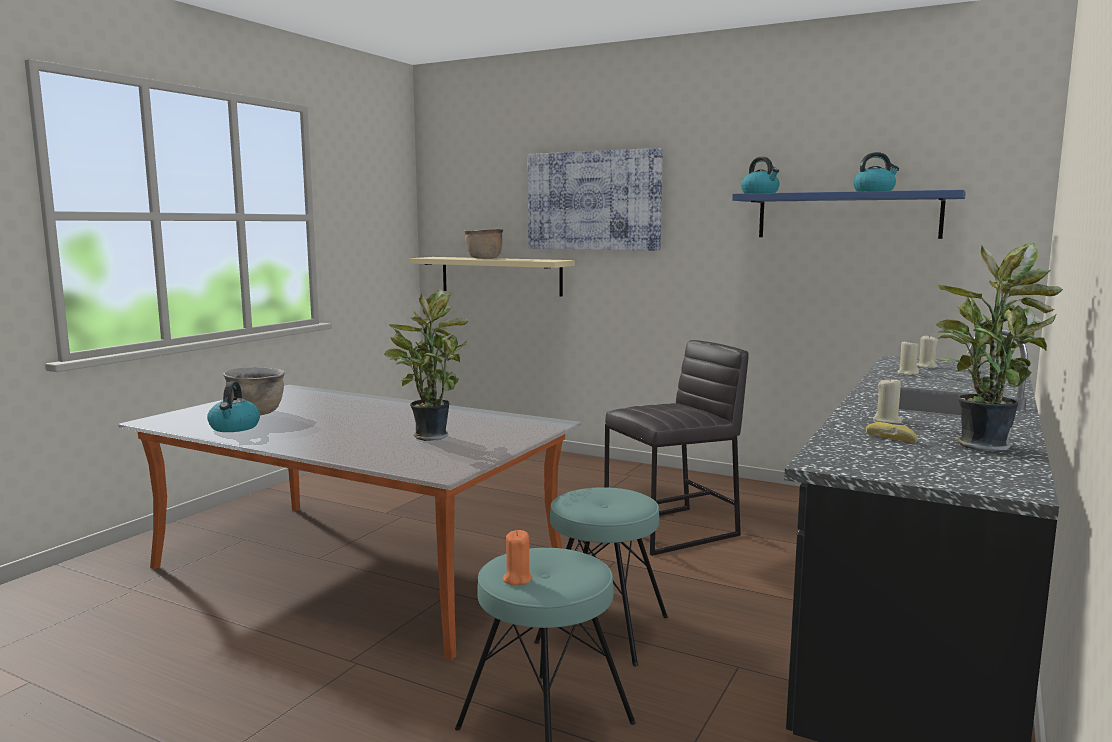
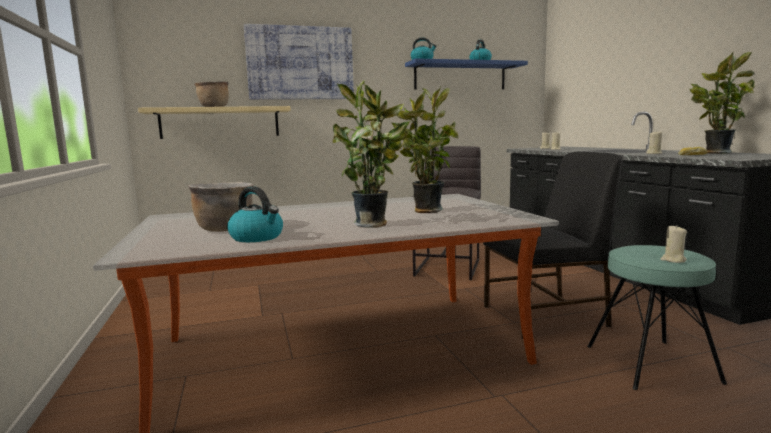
camera: 45 degrees left, 0 degrees up
(329, 439) = (374, 225): none -> potted plant
(517, 579) = (673, 260): orange candle -> beige candle
(602, 629) = (546, 316): turquoise stool -> black chair

